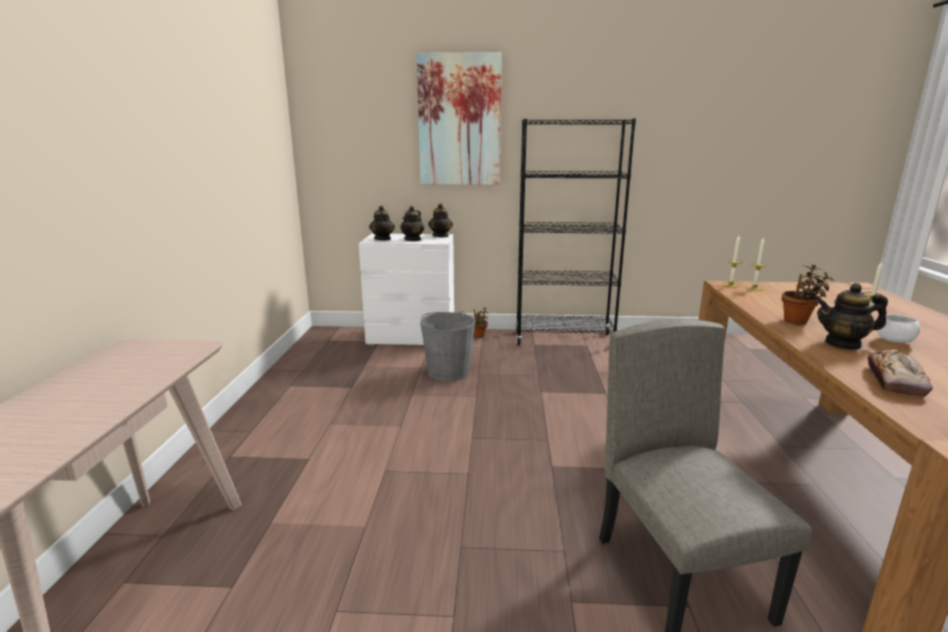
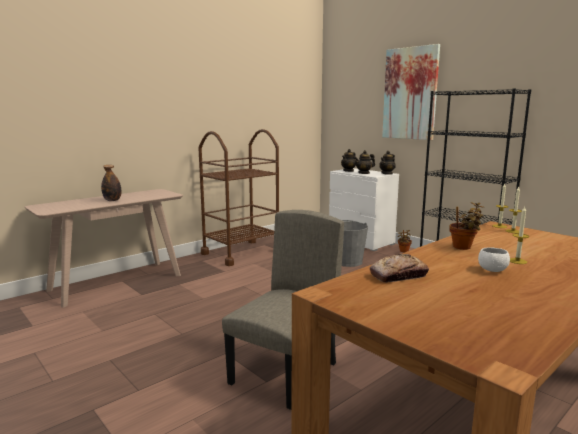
camera: 45 degrees right, 5 degrees down
(83, 405) = (112, 200): none -> bottle
(277, 413) = (241, 253): none -> brown cart
(843, 344) = (444, 260): teapot -> none

